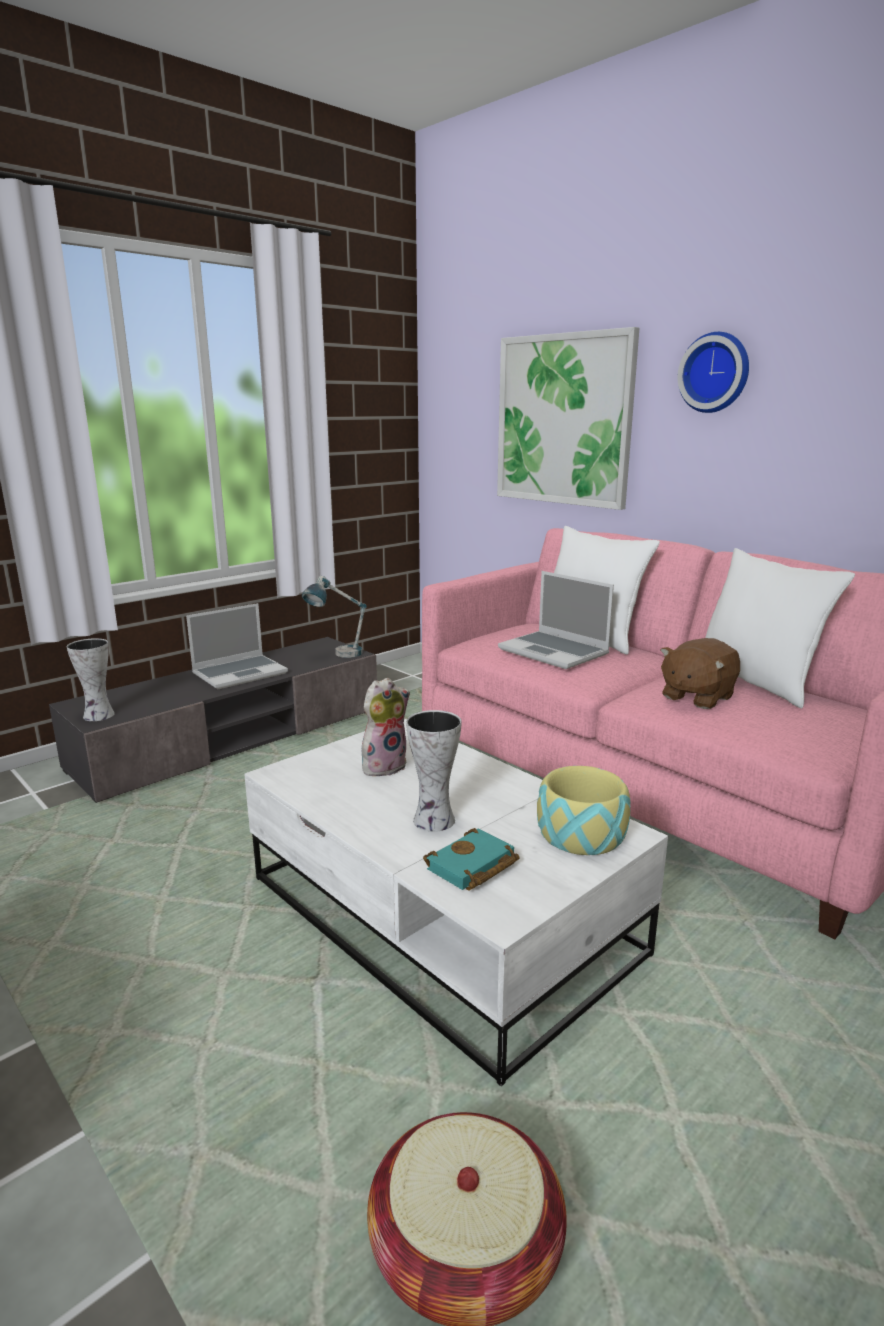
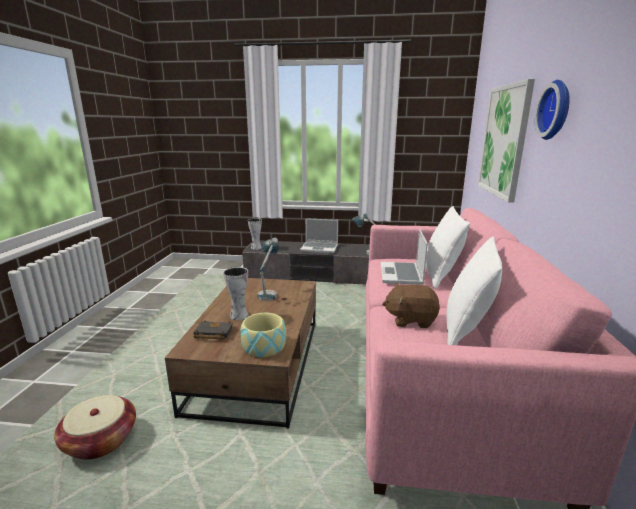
camera: 50 degrees right, 0 degrees up
(384, 766) = (269, 293): plush toy -> table lamp
(443, 916) = (258, 365): white coffee table -> brown coffee table
(472, 867) = (212, 333): turquoise book -> black book

